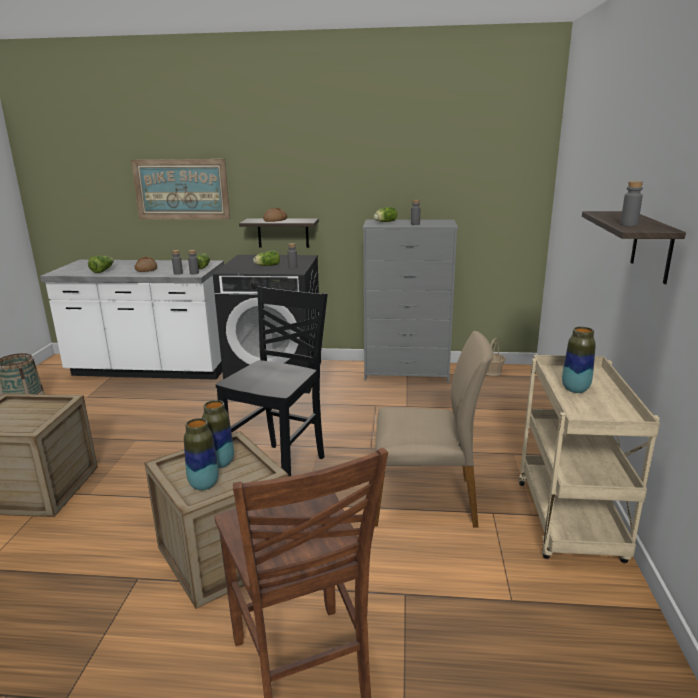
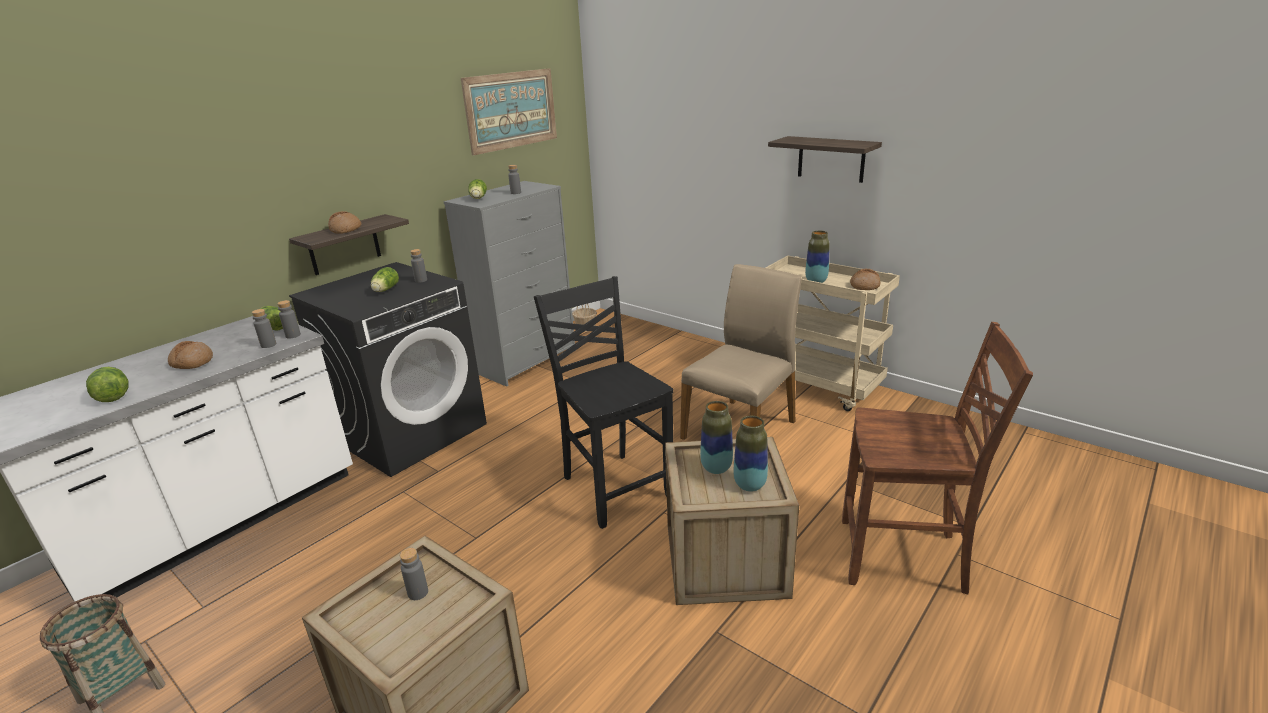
camera: 55 degrees left, 5 degrees up
(181, 189) = (168, 218): picture -> picture (511, 110)
(611, 416) = (864, 285): none -> bread
(629, 224) = (842, 144): grey bottle -> grey bottle (418, 593)

